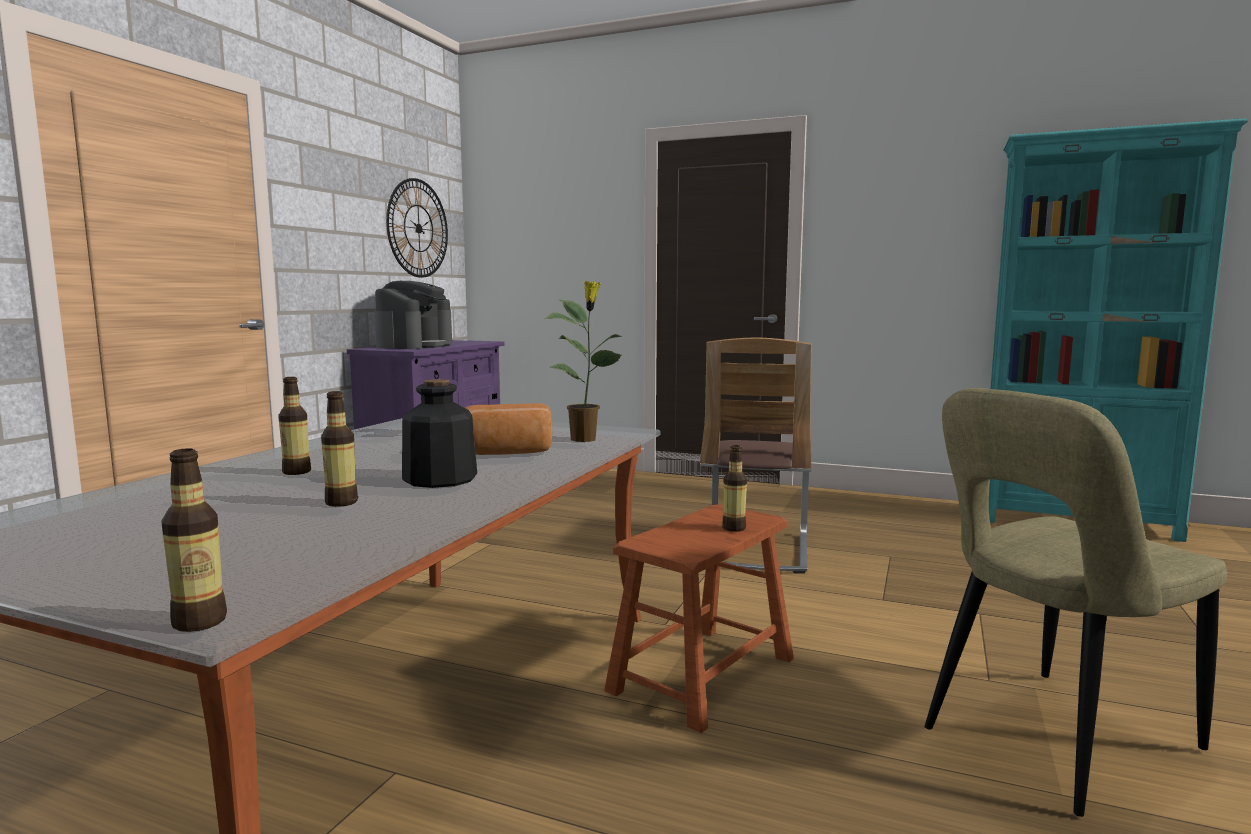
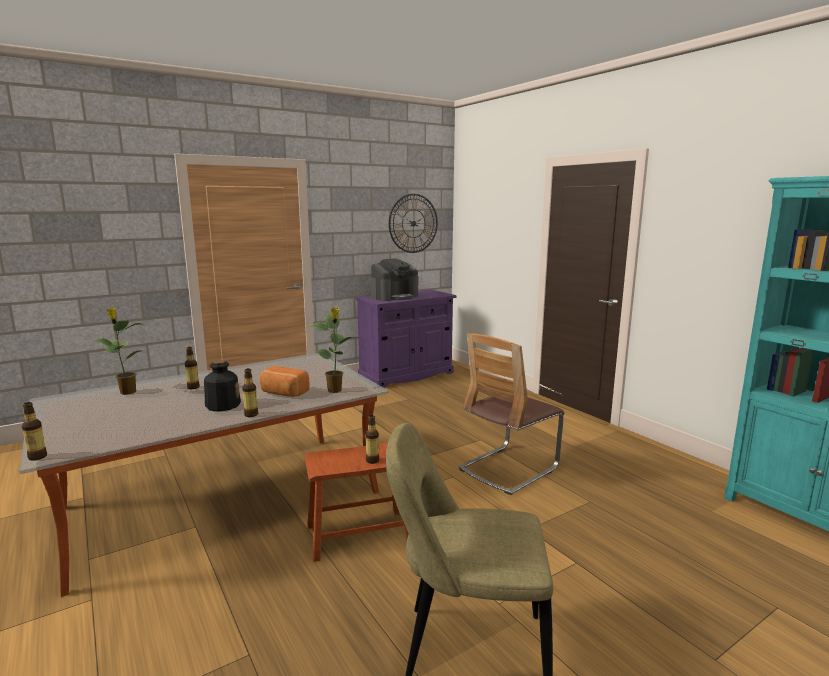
camera: 35 degrees right, 5 degrees up
(138, 500) = (127, 392): none -> potted plant
(341, 502) = (168, 411): bottle -> bottle (251, 414)

